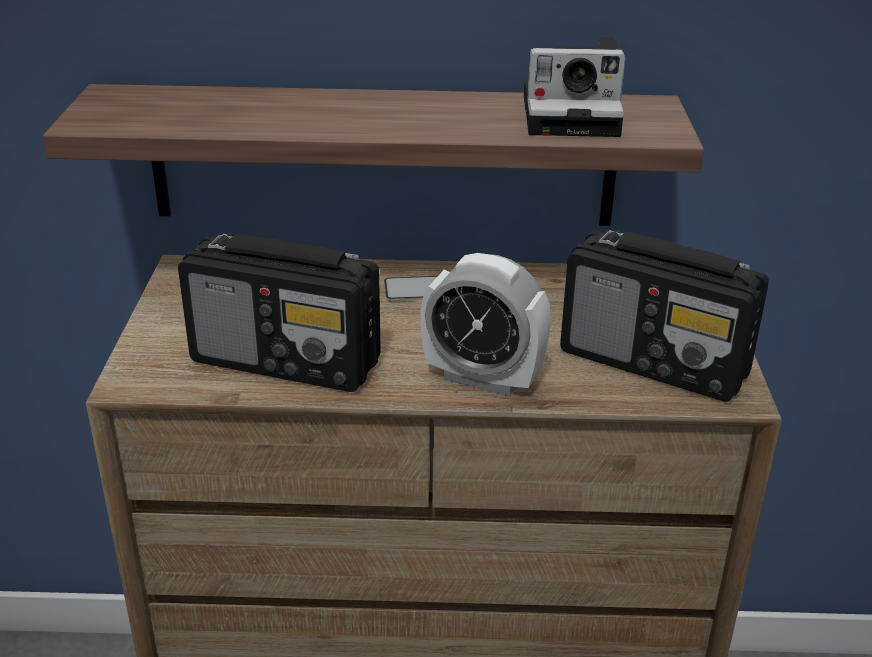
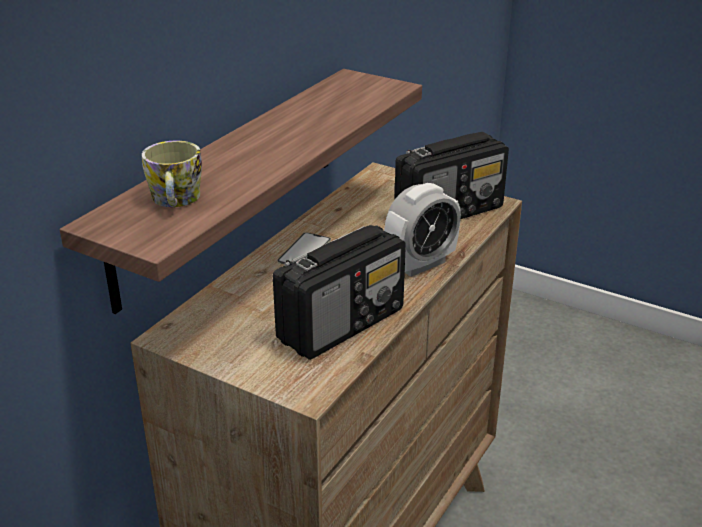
camera: 60 degrees left, 0 degrees up
(184, 108) = (175, 201): none -> mug
(575, 115) = (342, 97): camera -> none

